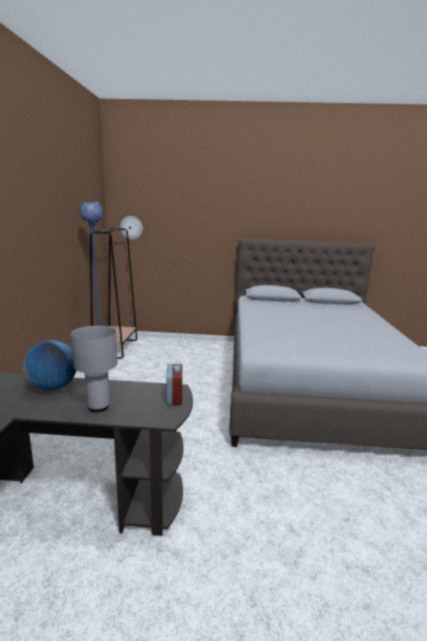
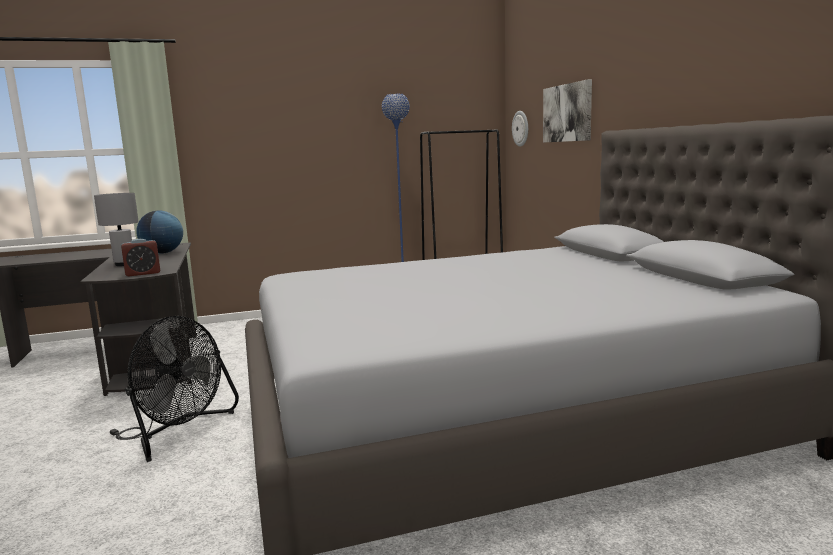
camera: 70 degrees right, 5 degrees down
(188, 223) = (567, 113): none -> picture
(274, 488) = (174, 433): none -> black fan

